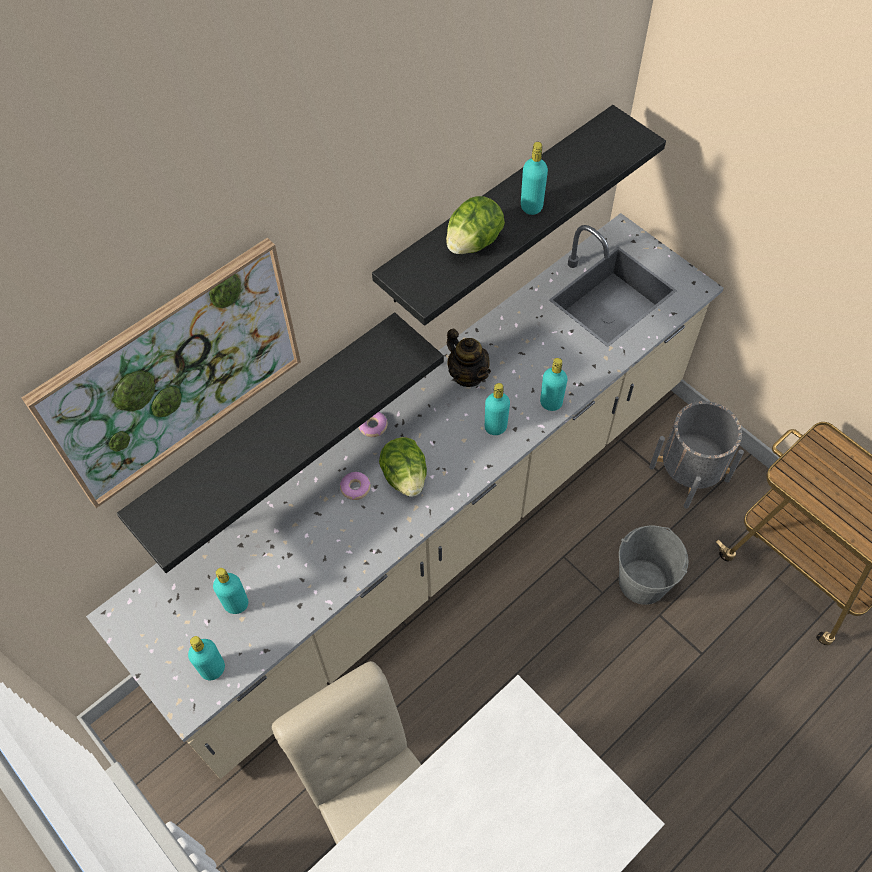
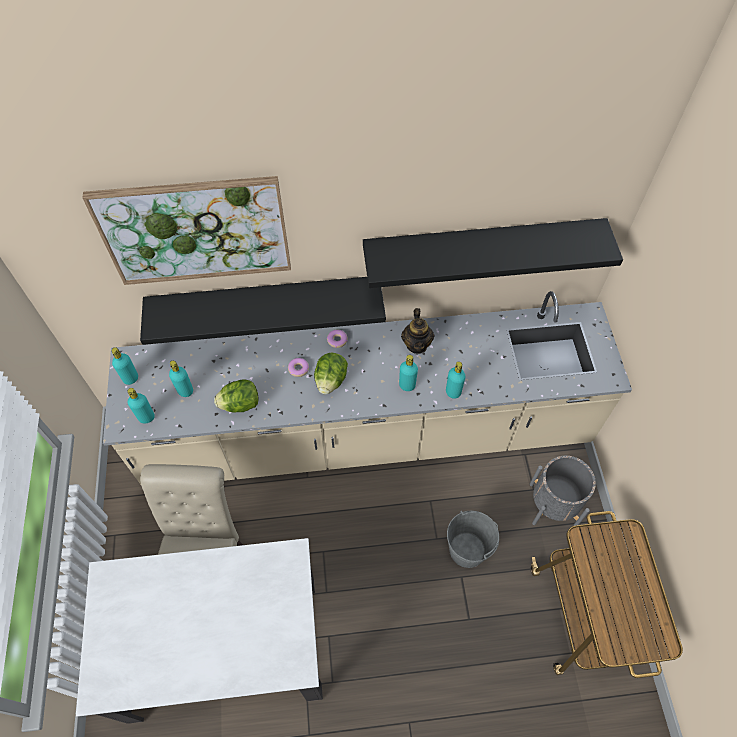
camera: 35 degrees right, 0 degrees up
(473, 242) = (437, 255): lettuce -> lettuce (240, 404)
(531, 206) = (493, 253): turquoise bottle -> turquoise bottle (131, 378)

